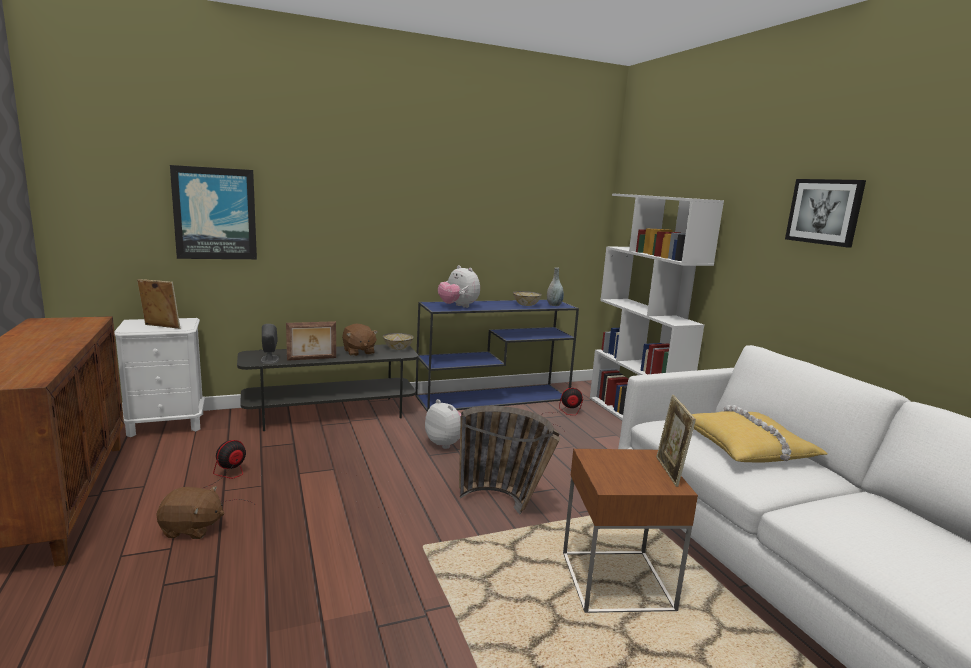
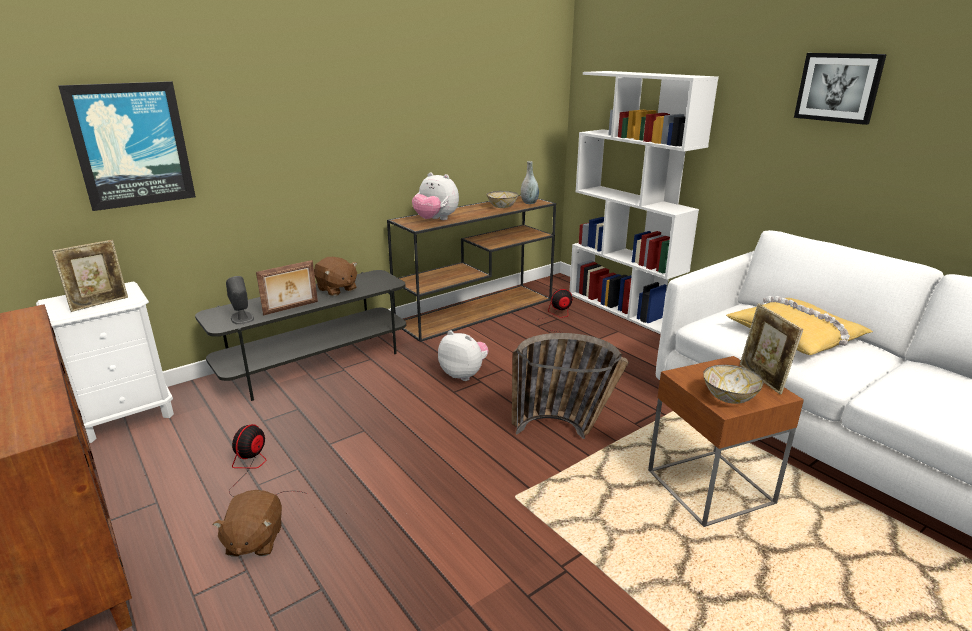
camera: 15 degrees left, 10 degrees up
(160, 327) = (100, 303): picture frame -> picture frame turned 135 degrees clockwise
(191, 529) = (254, 540): brown plush toy -> brown plush toy turned 105 degrees clockwise
(397, 348) = (376, 277): bowl -> bowl (728, 397)
(494, 397) = (477, 311): blue console table -> brown console table

